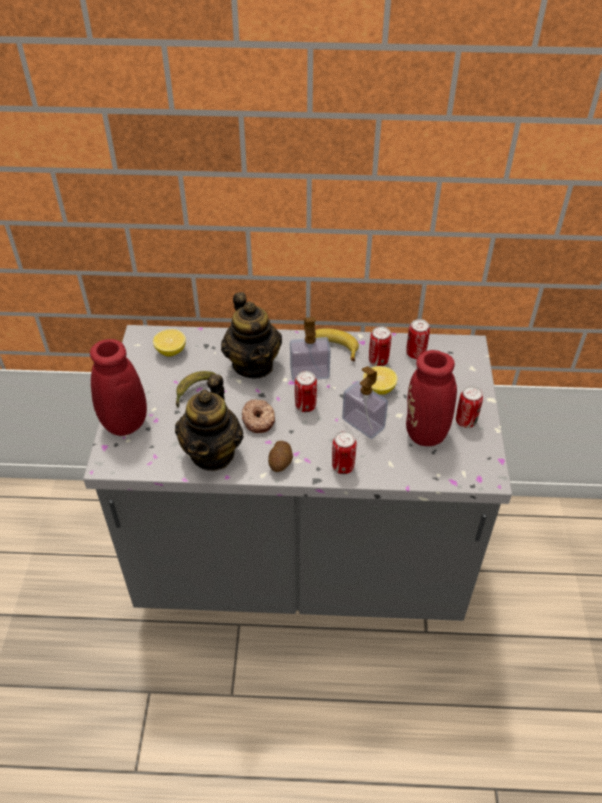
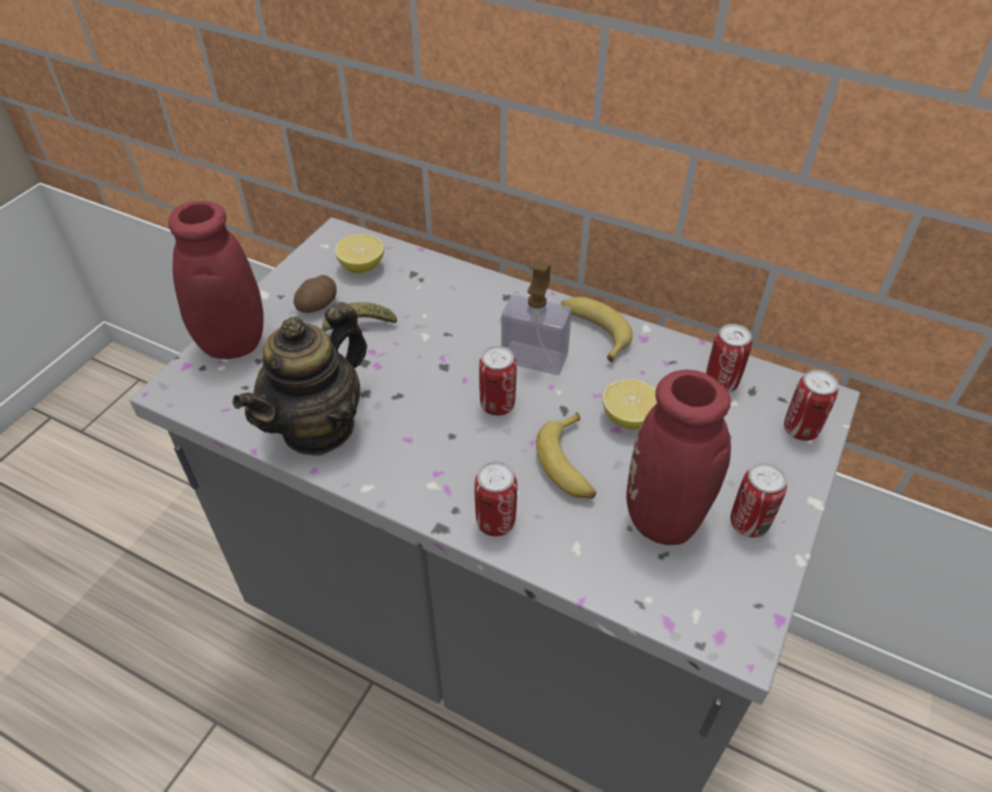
camera: 25 degrees right, 0 degrees up
(253, 364) = (460, 320): teapot -> none
(259, 420) = (415, 402): donut -> none
(281, 462) = (405, 479): potato -> potato (318, 305)
(363, 423) = (570, 464): soap dispenser -> banana
(378, 361) = (652, 375): can -> can (800, 429)

